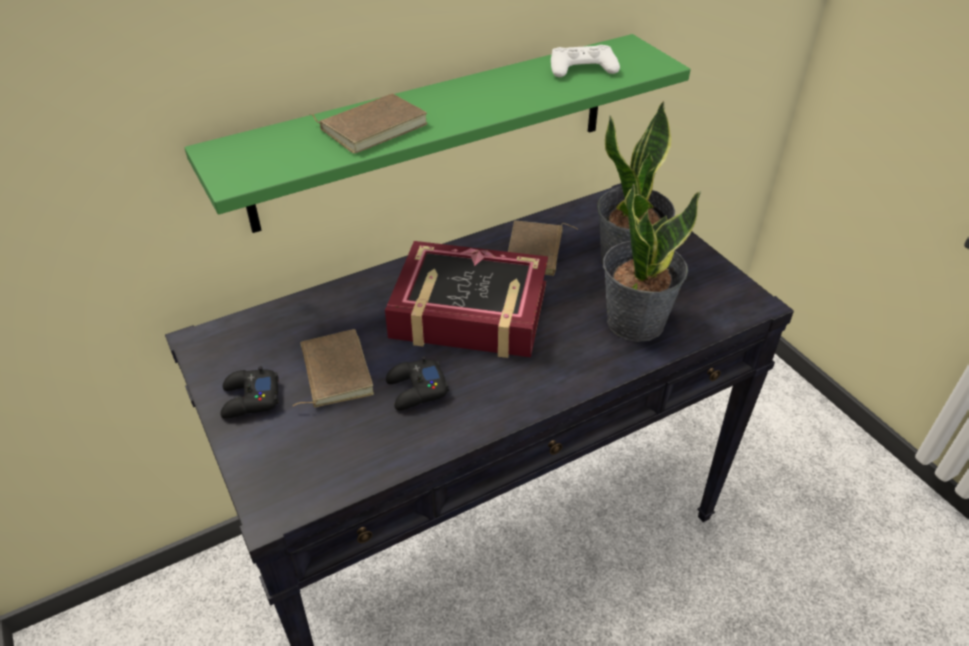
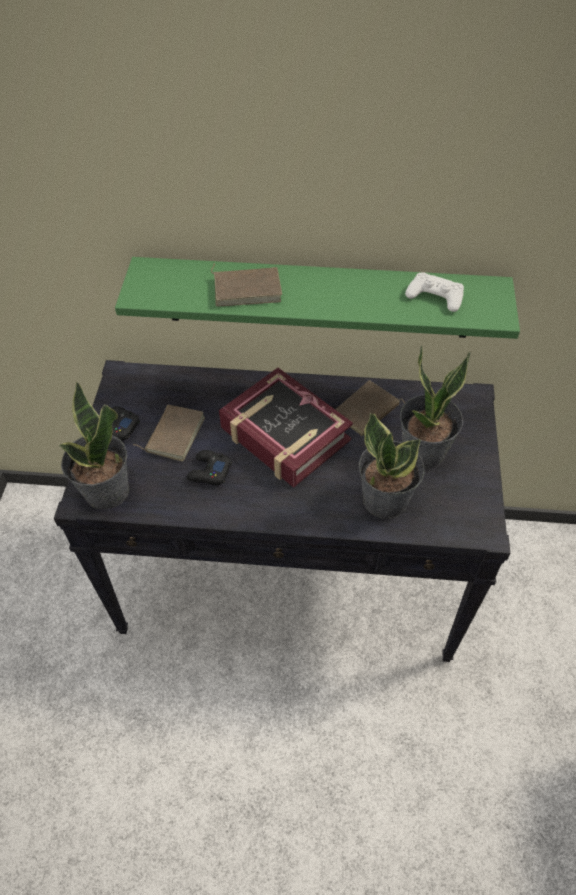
camera: 35 degrees right, 10 degrees up
(299, 479) = (106, 491): none -> potted plant

